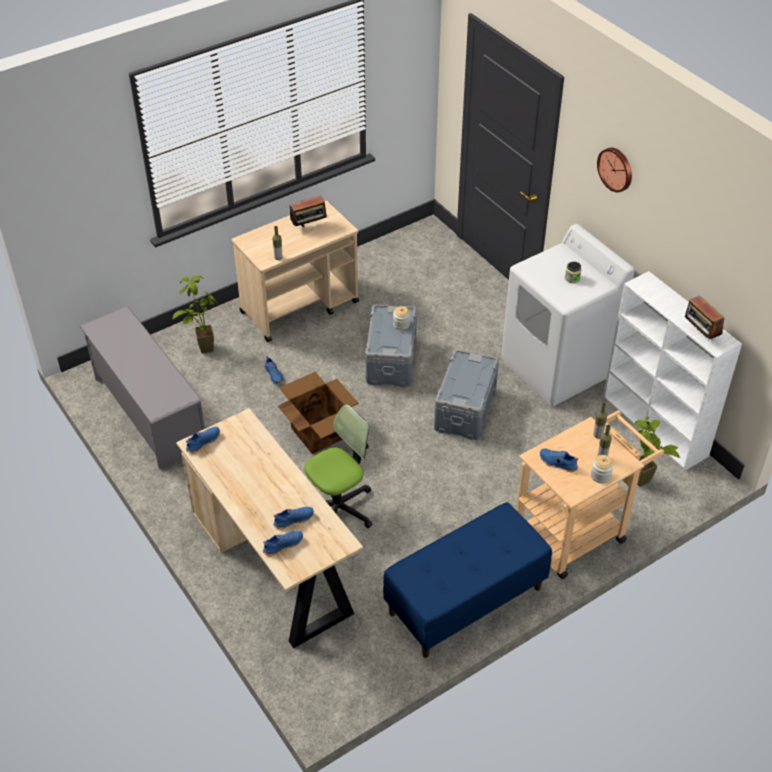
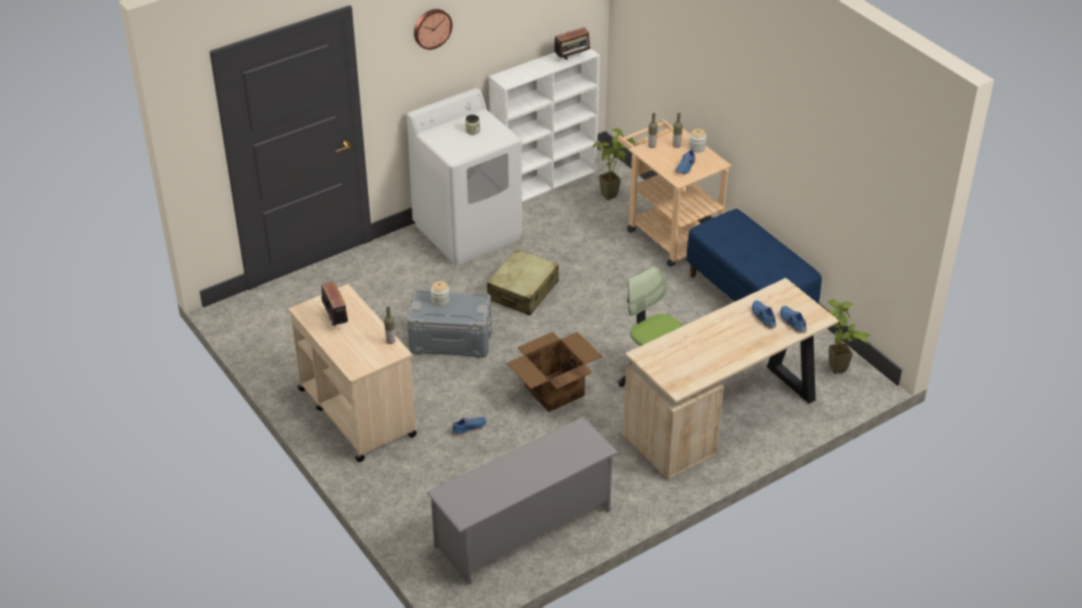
camera: 90 degrees left, 5 degrees down
(200, 348) = (420, 493): potted plant -> potted plant (838, 374)
(202, 442) = (674, 381): blue shoe -> none
(466, 409) = (523, 291): grey storage box -> beige suitcase

